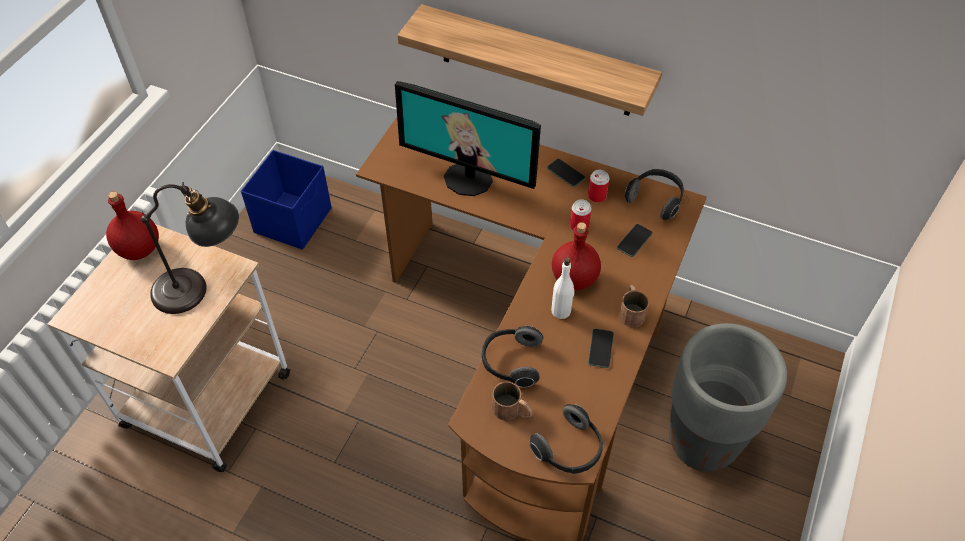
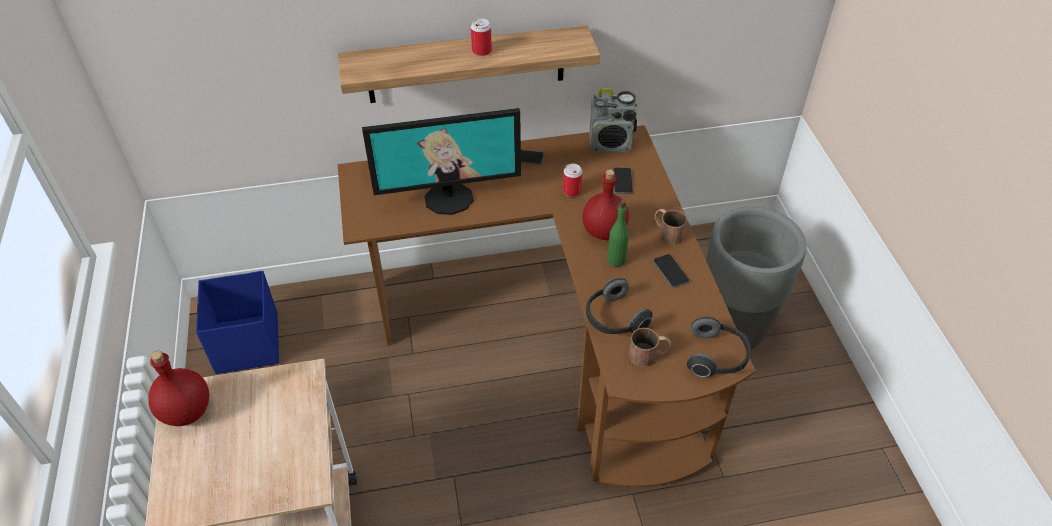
camera: 35 degrees left, 5 degrees down
(202, 282) = (283, 404): grey table lamp -> none
(561, 311) = (616, 260): white bottle -> green bottle
(597, 196) = (565, 163): can -> can (481, 51)
(655, 199) = (611, 144): headphones -> radio

